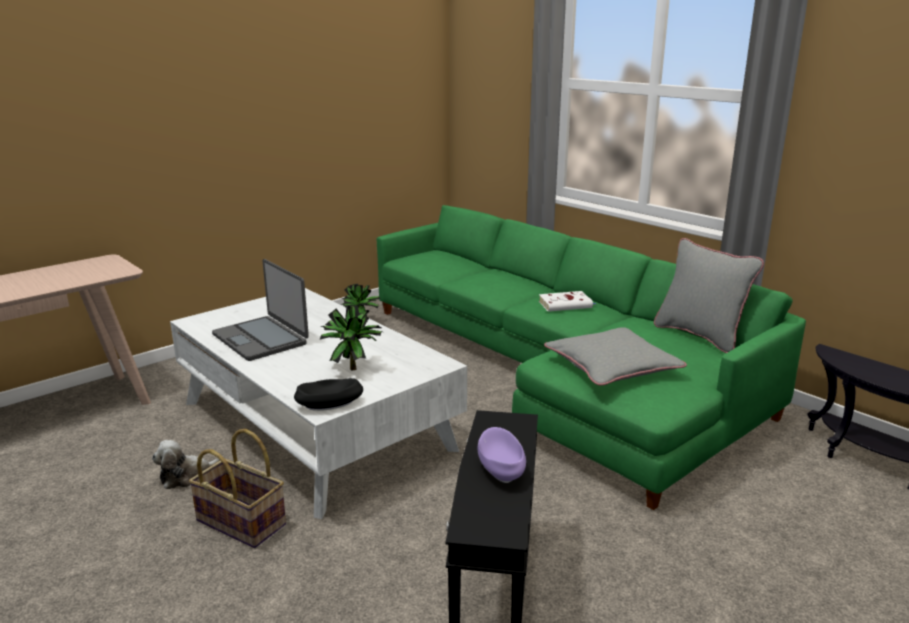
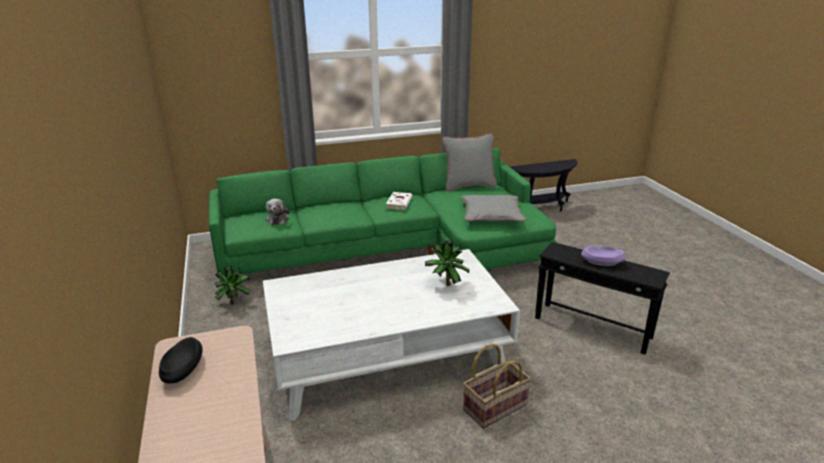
camera: 65 degrees left, 5 degrees up
(186, 476) = (418, 429): plush toy -> plush toy (277, 219)
(261, 339) = (363, 313): laptop -> none
(329, 405) = (495, 301): black bowl -> black bowl (183, 370)

